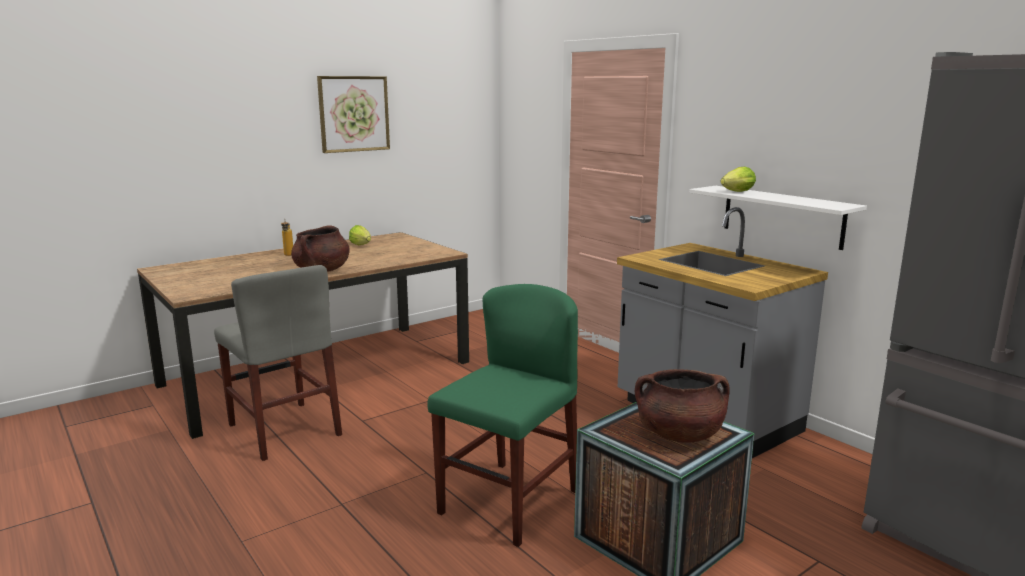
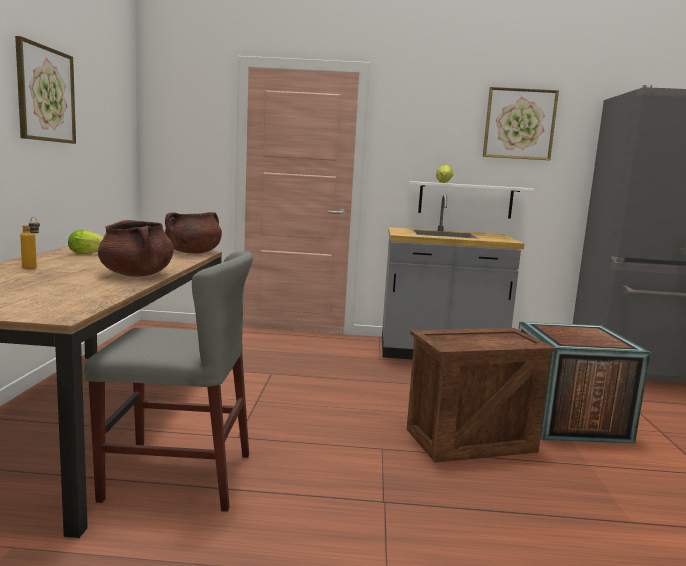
camera: 50 degrees left, 5 degrees down
(509, 502) = (470, 440): green chair -> crate
(679, 434) = (589, 335): brown cooking pot -> brown cooking pot (193, 252)
(859, 106) = (519, 124): none -> picture

